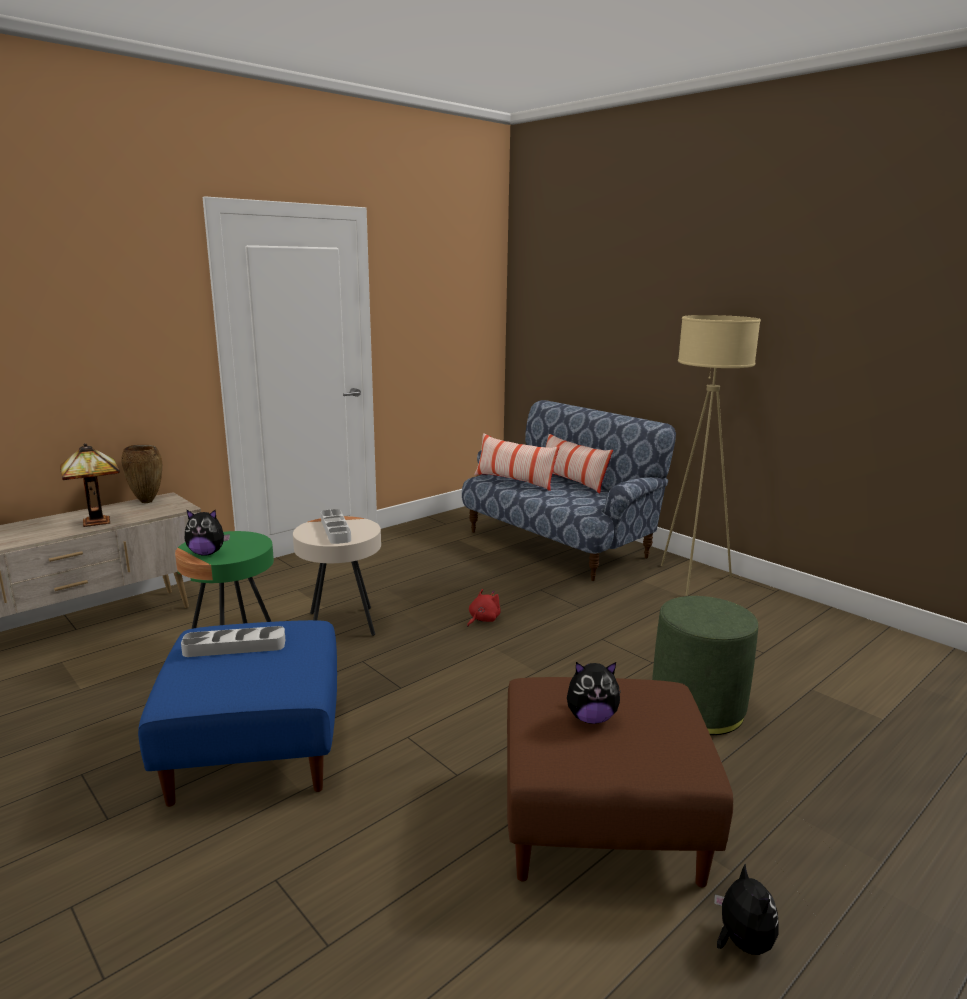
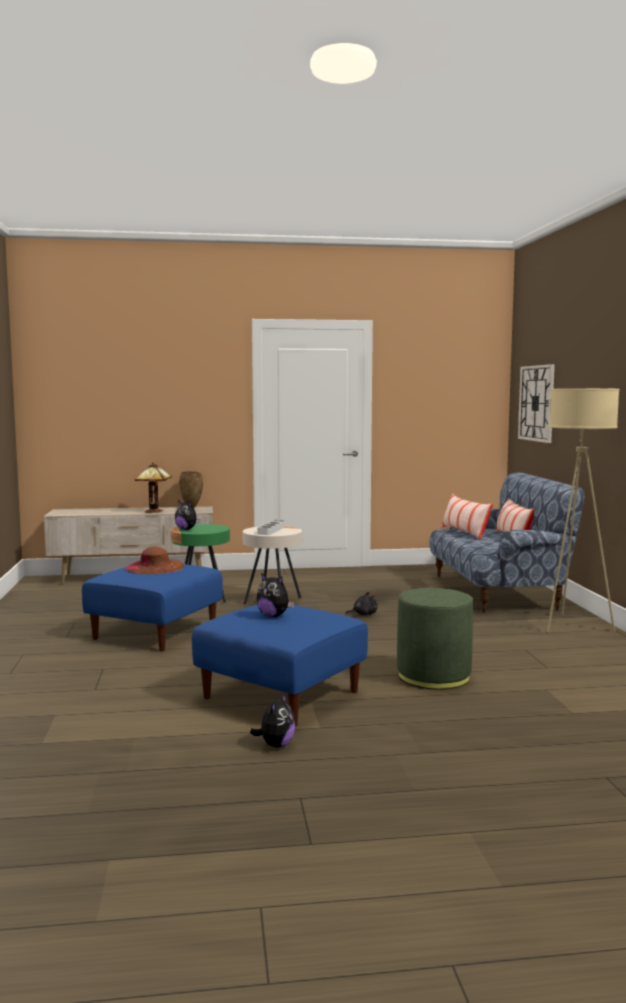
camera: 35 degrees right, 10 degrees down
(234, 647) = (155, 567): grey tray -> brown hat
(482, 619) = (363, 614): red plush toy -> black plush toy
(566, 320) = (536, 403): none -> wall clock
(601, 820) = (282, 694): brown ottoman -> blue ottoman

